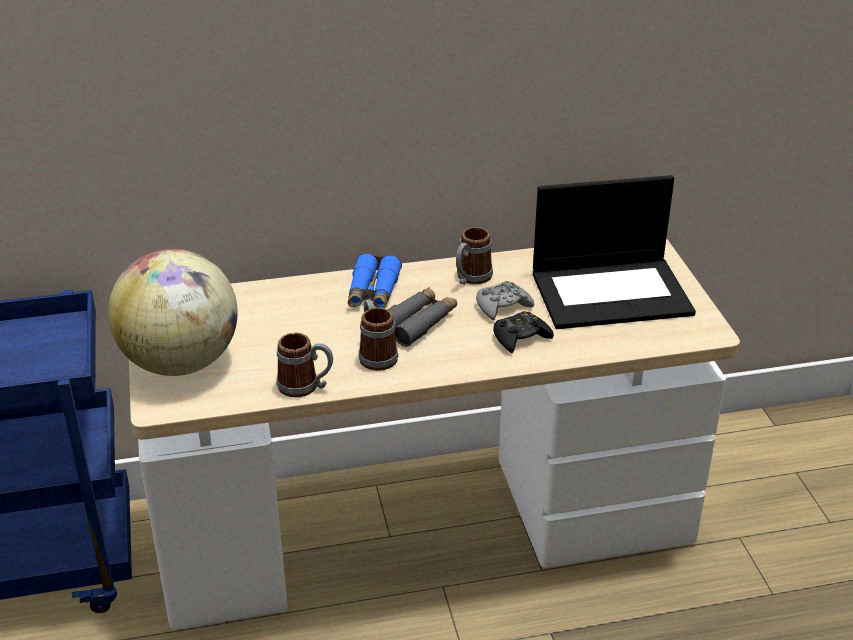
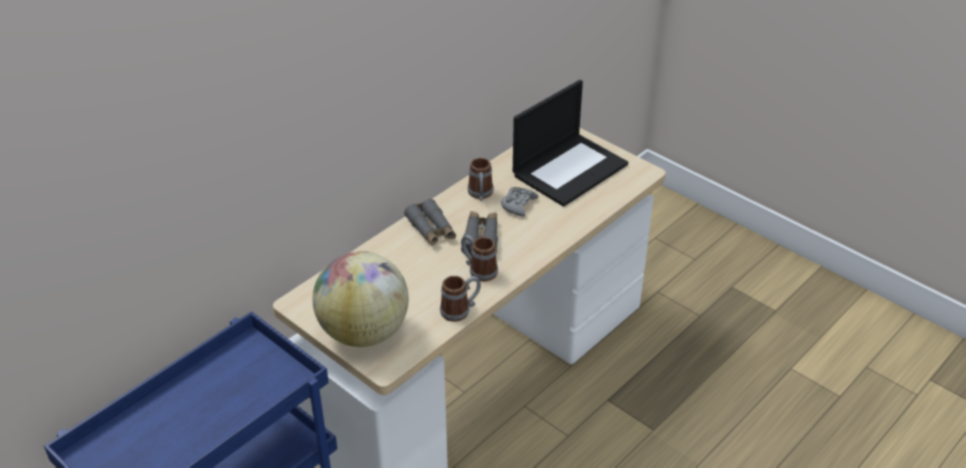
camera: 35 degrees left, 5 degrees up
(373, 292) = (431, 229): blue binoculars -> grey binoculars
(520, 337) = (549, 221): black game controller -> none

